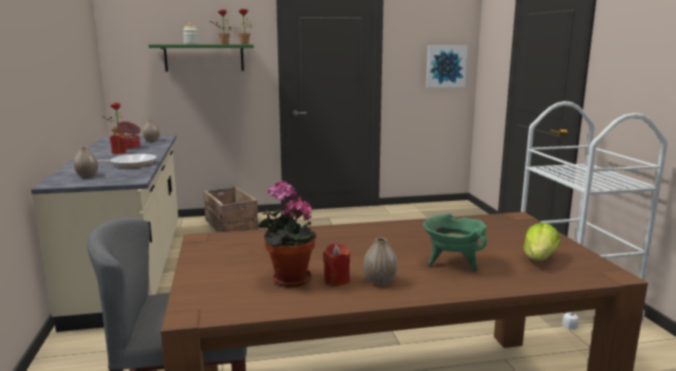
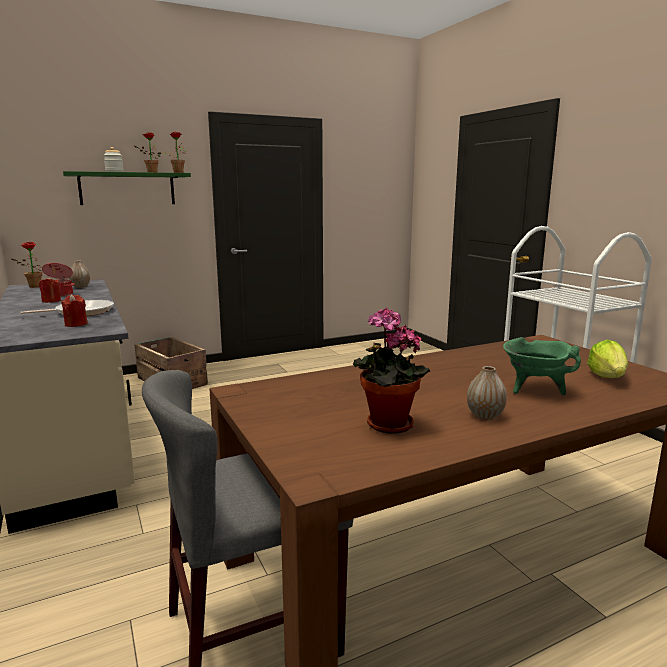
camera: 15 degrees left, 0 degrees up
(87, 176) = (37, 329): vase -> none
(337, 280) = (439, 419): red candle -> red candle (76, 324)
(446, 66) = (384, 199): picture -> none

